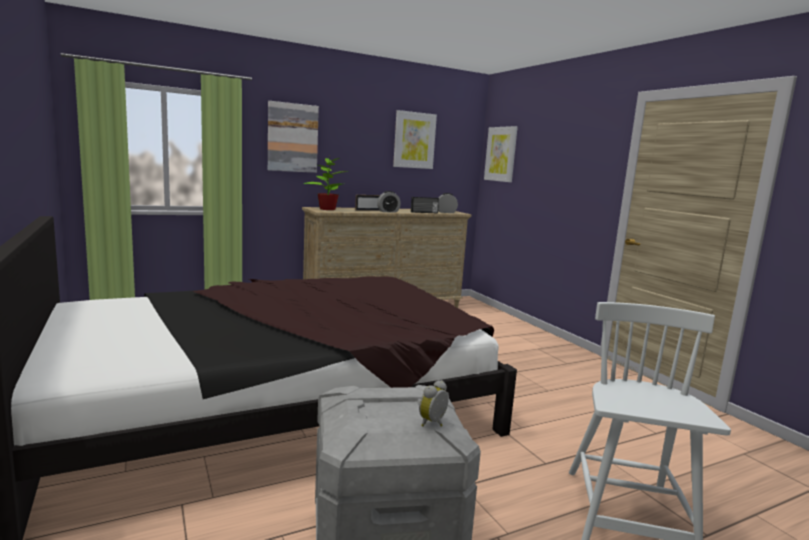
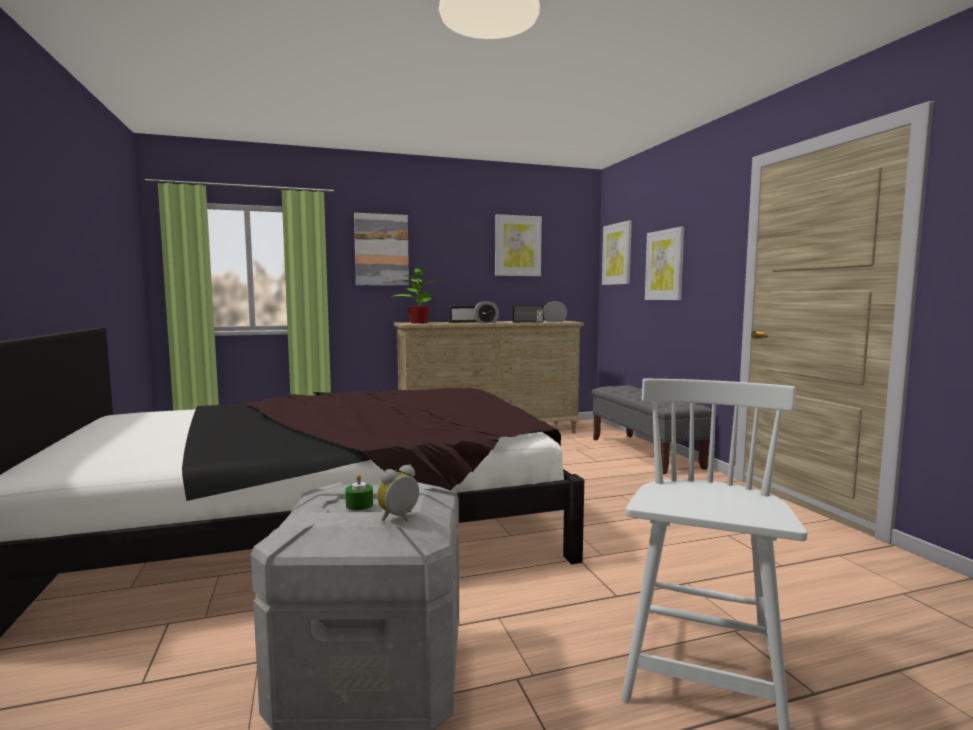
camera: 10 degrees right, 5 degrees down
(388, 409) = (359, 505): none -> green candle
(522, 330) = (645, 453): none -> grey bench
(547, 171) = (664, 265): none -> picture

